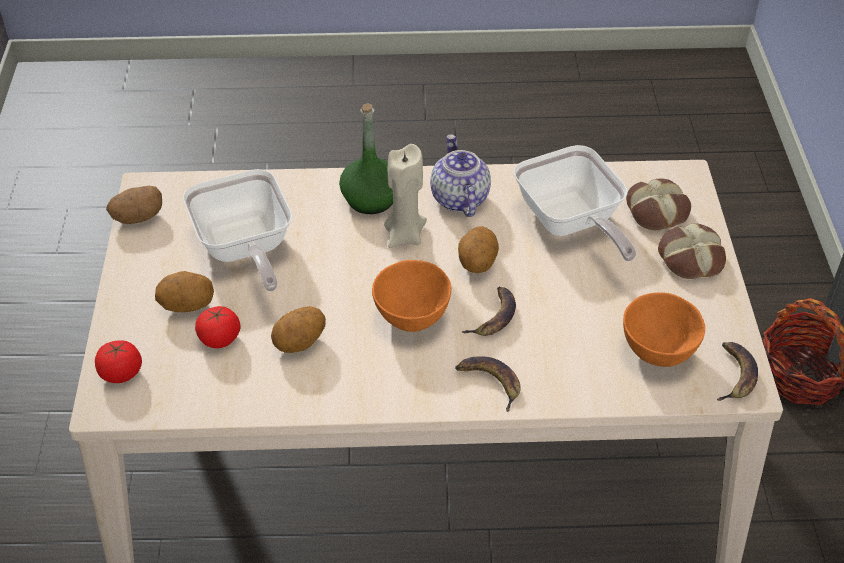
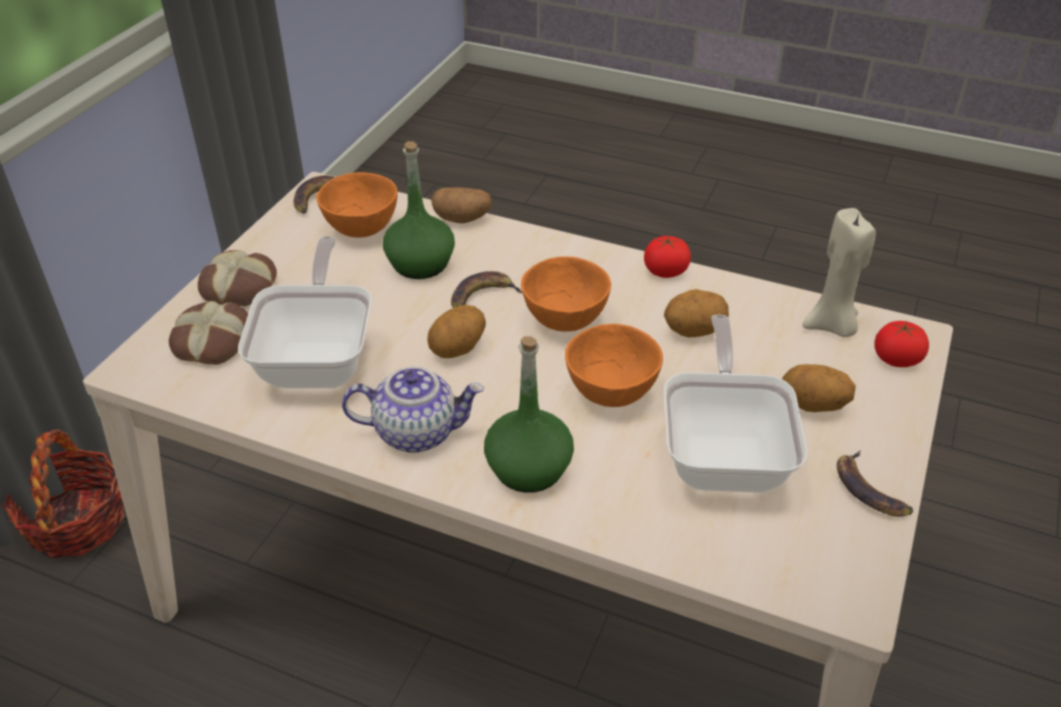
camera: 155 degrees left, 5 degrees down
(138, 217) = (869, 553): potato -> potato (462, 219)
(220, 338) = (781, 361): tomato -> tomato (665, 271)
(343, 266) = (610, 393): none -> orange bowl
(404, 235) = (516, 406): beige candle -> beige candle (832, 326)
(458, 198) = (417, 431): teapot -> teapot turned 105 degrees counterclockwise
(489, 382) = (528, 250): banana -> banana (869, 490)
(571, 332) = (421, 264): none -> green bottle

